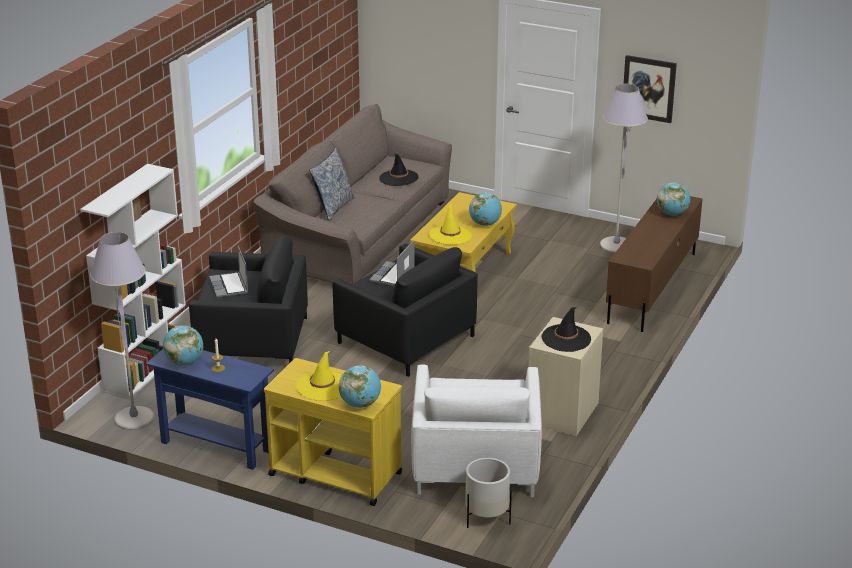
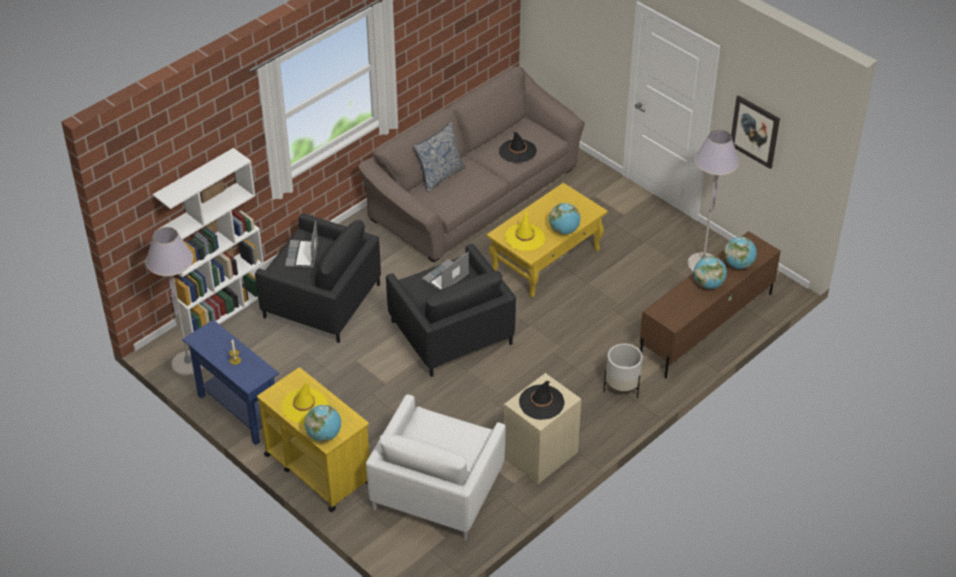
camera: 20 degrees right, 15 degrees up
(184, 362) = (212, 346): globe -> globe (708, 284)
(486, 518) = (415, 551): white planter -> white planter (622, 387)

